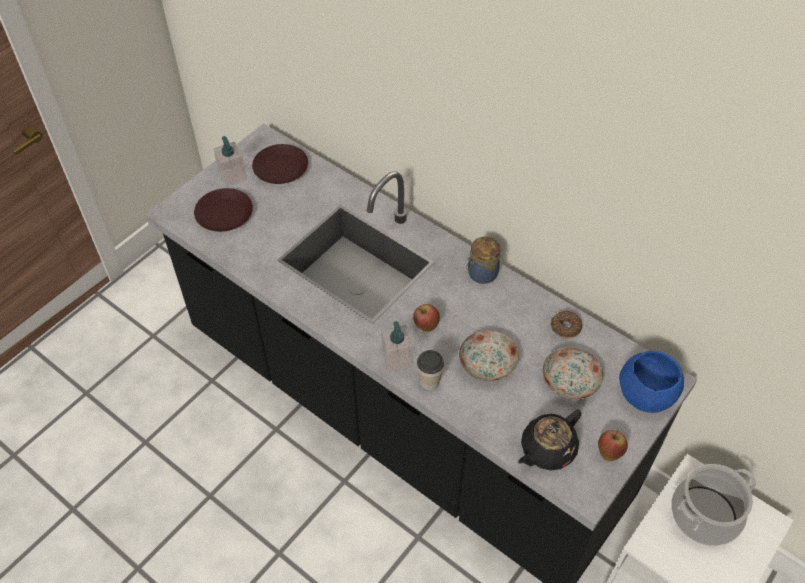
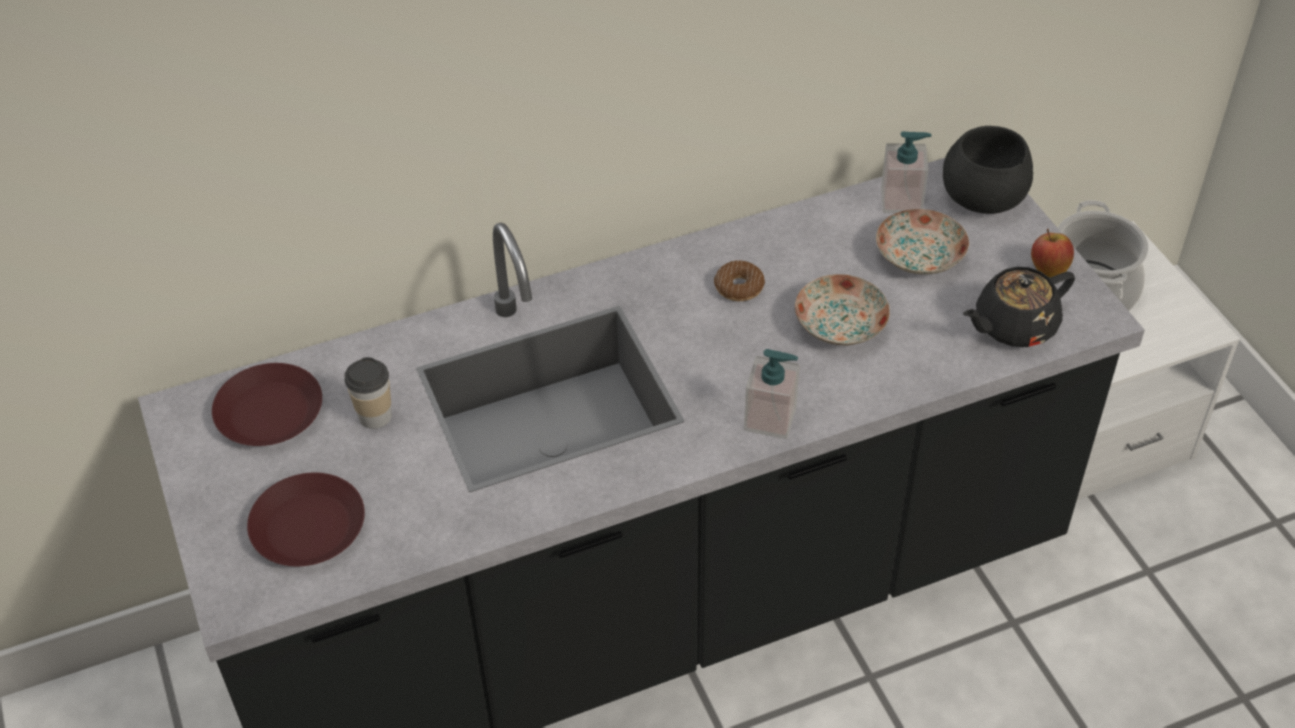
camera: 60 degrees left, 5 degrees down
(233, 176) = (227, 484): soap dispenser -> soap dispenser (901, 200)
(426, 325) = (731, 362): apple -> none
(429, 382) = (832, 399): cup -> cup (375, 416)
(481, 274) = (680, 265): jar -> none
(546, 450) = (1013, 326): black teapot -> black teapot turned 75 degrees clockwise
(565, 327) = (832, 223): donut -> donut (739, 287)
(645, 395) = (983, 199): blue bowl -> black bowl

